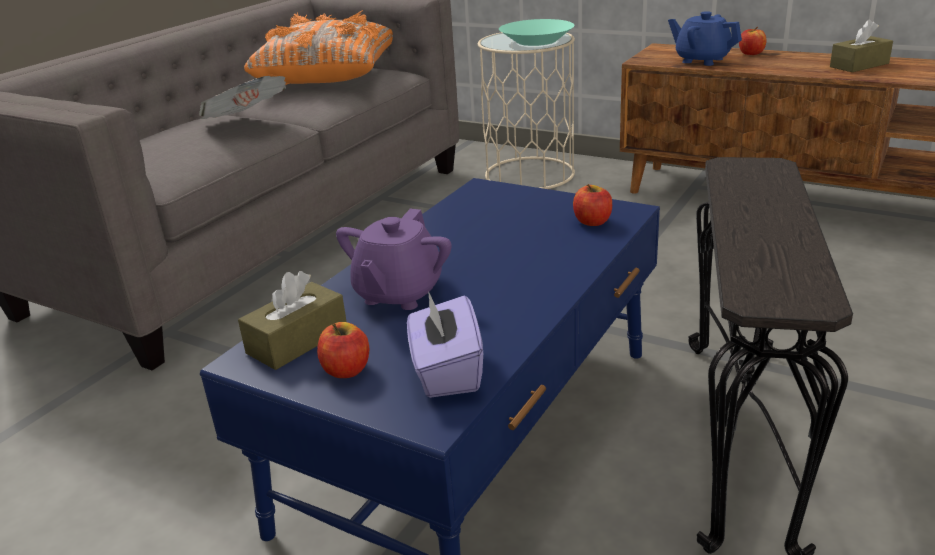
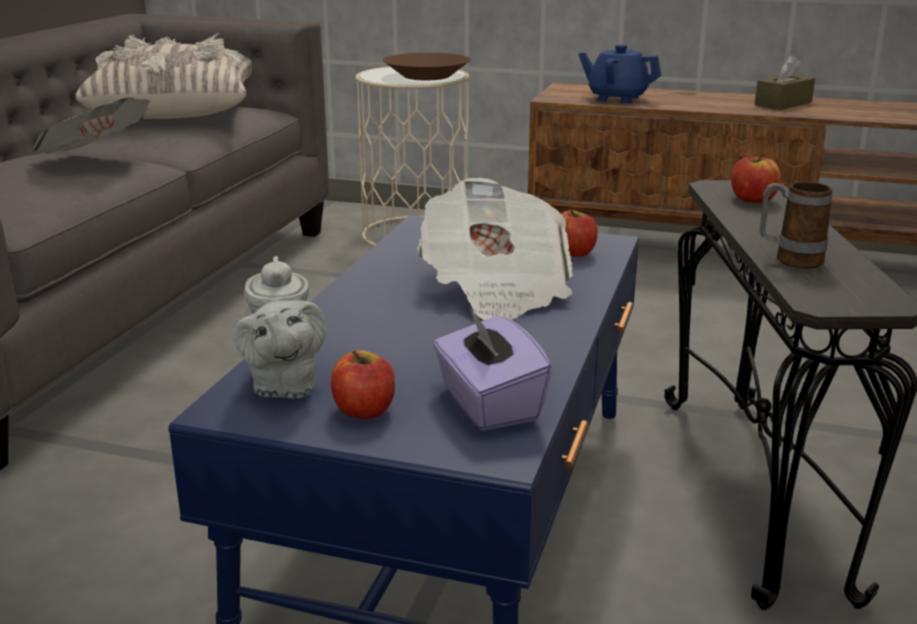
camera: 15 degrees left, 5 degrees down
(297, 341) = (283, 385): brown tissue box -> grey teapot
(327, 78) = (175, 114): orange pillow -> beige pillow
(398, 294) = (384, 331): purple teapot -> none
(507, 257) = (496, 290): none -> newspaper
(537, 41) = (427, 76): turquoise bowl -> brown bowl
(750, 251) = (789, 260): none -> mug
(751, 53) = (665, 93): apple -> apple (752, 199)

